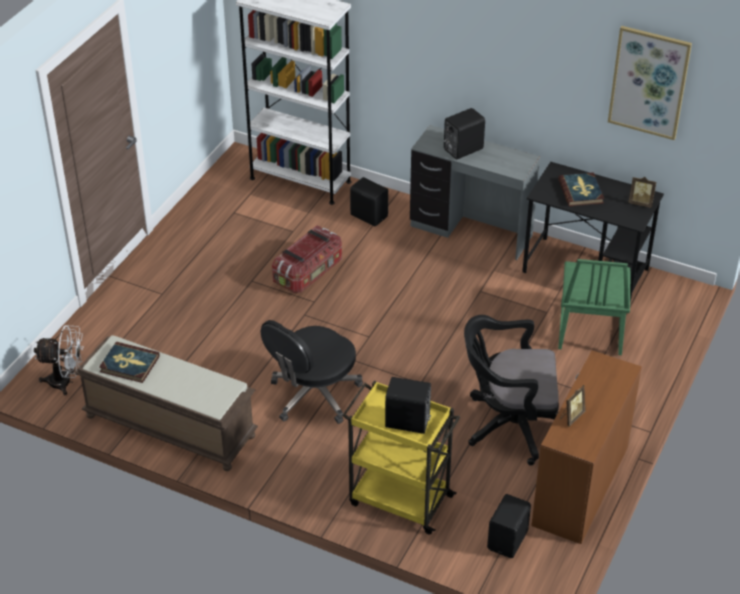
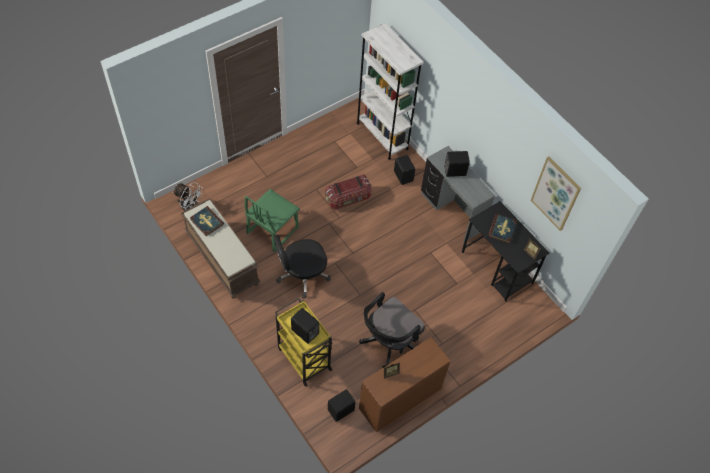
camera: 25 degrees right, 15 degrees up
(509, 425) = (388, 343): black office chair -> black office chair turned 75 degrees counterclockwise
(589, 330) = (472, 306): green chair -> green chair (272, 230)

